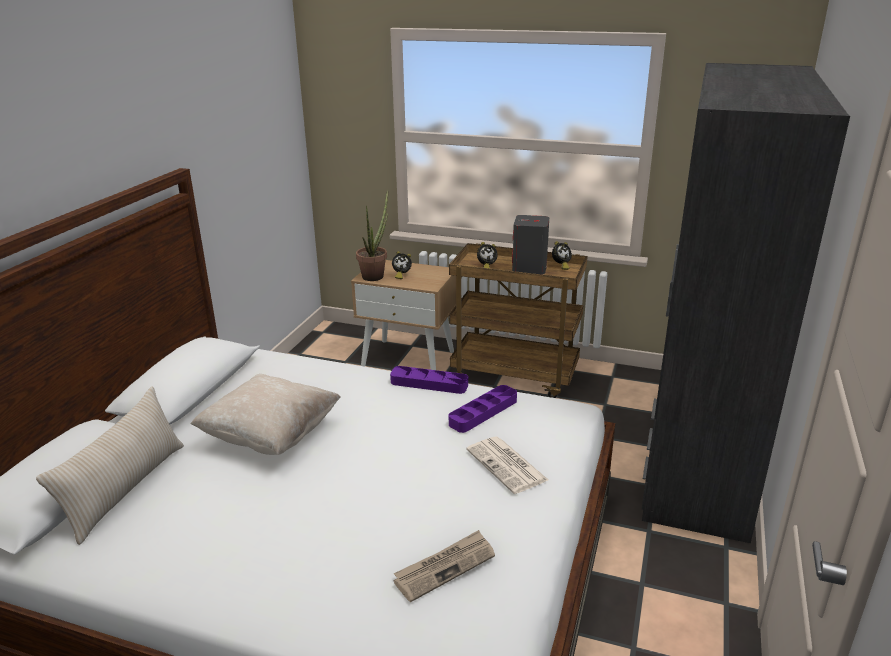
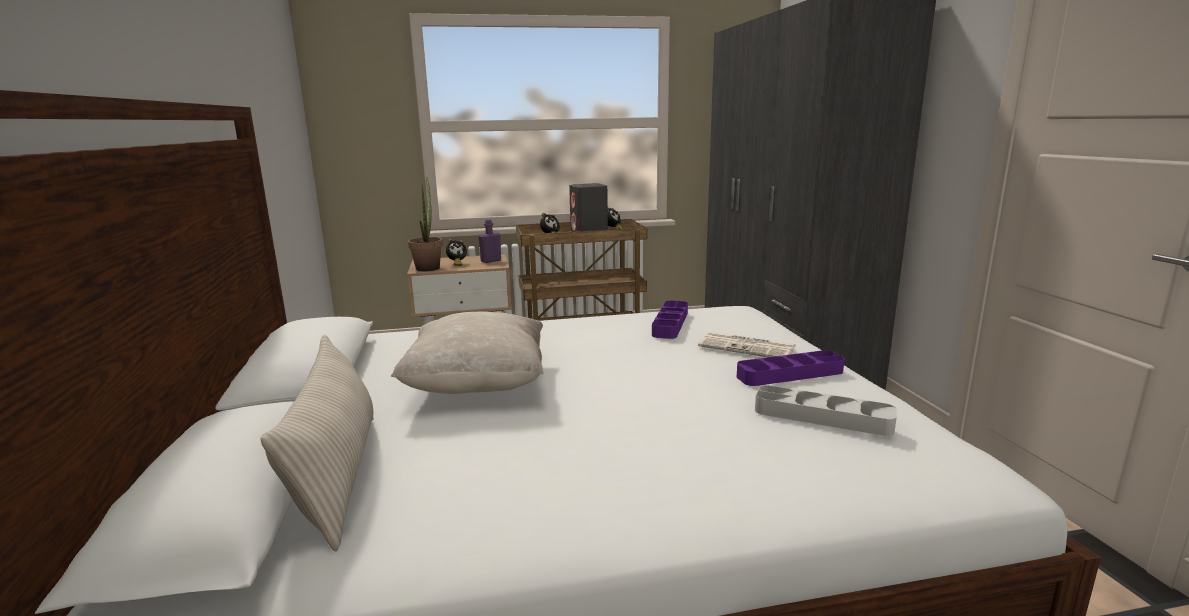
camera: 30 degrees left, 10 degrees down
(429, 384) = (590, 319): purple tray -> purple tray (790, 374)
(433, 277) = (491, 261): none -> purple bottle
(445, 567) = (822, 417): newspaper -> grey tray

